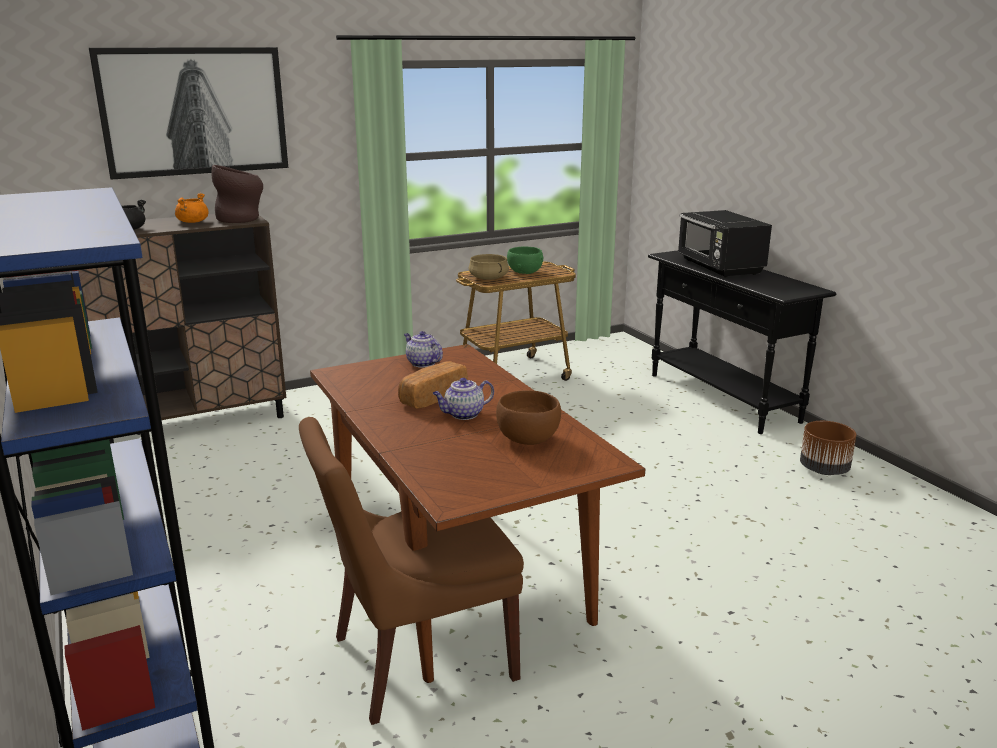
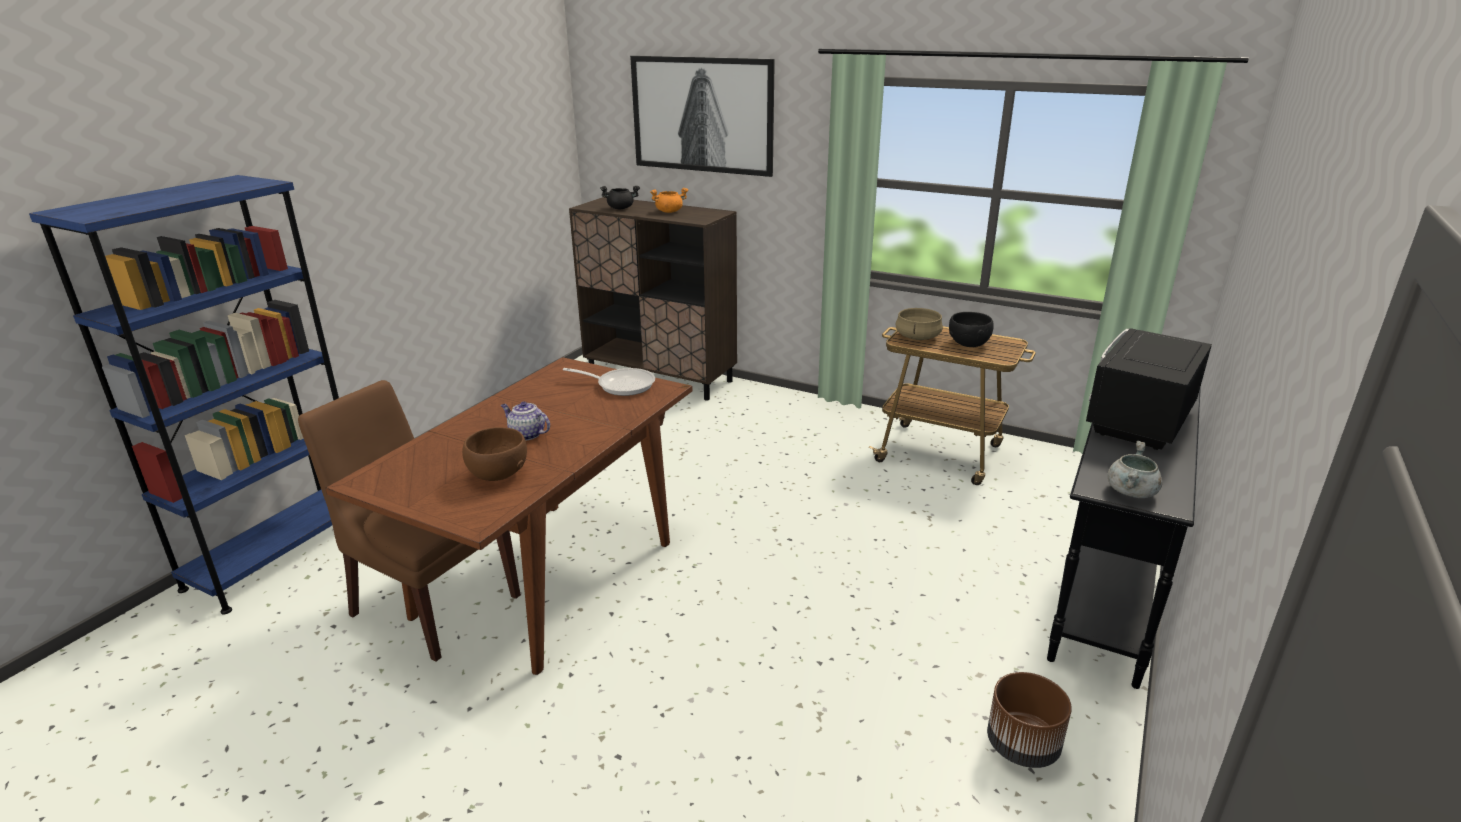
camera: 55 degrees right, 5 degrees up
(242, 219) = (700, 217): brown vase -> none
(422, 363) = (621, 385): teapot -> frying pan
(432, 397) = (550, 412): bread -> none
(525, 272) = (969, 344): green bowl -> black bowl
(796, 291) = (1131, 492): none -> grey cooking pot

